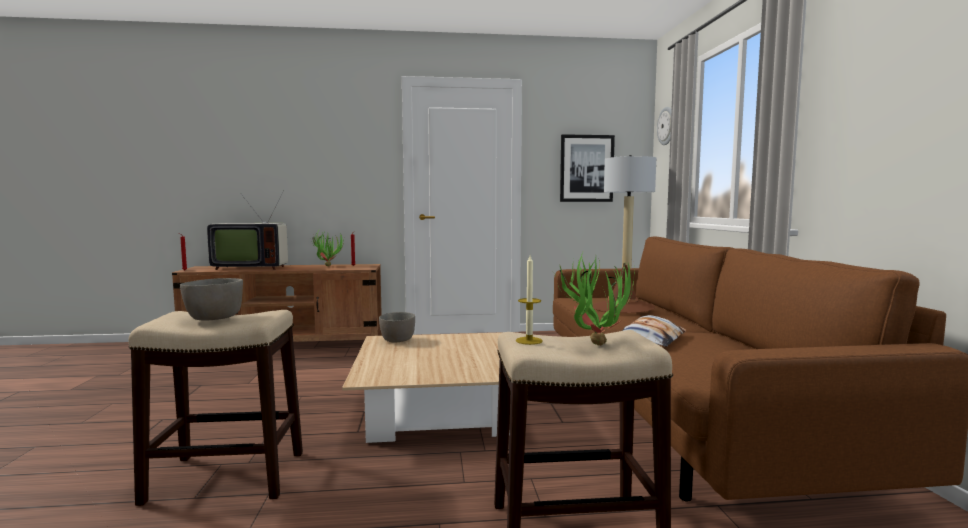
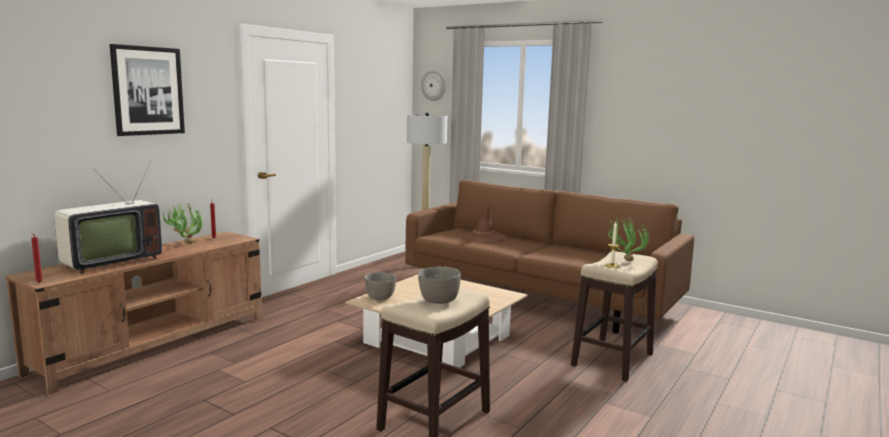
camera: 50 degrees left, 5 degrees up
(586, 168) = (376, 118): picture -> picture (148, 91)
(652, 339) = (553, 254): pillow -> none

